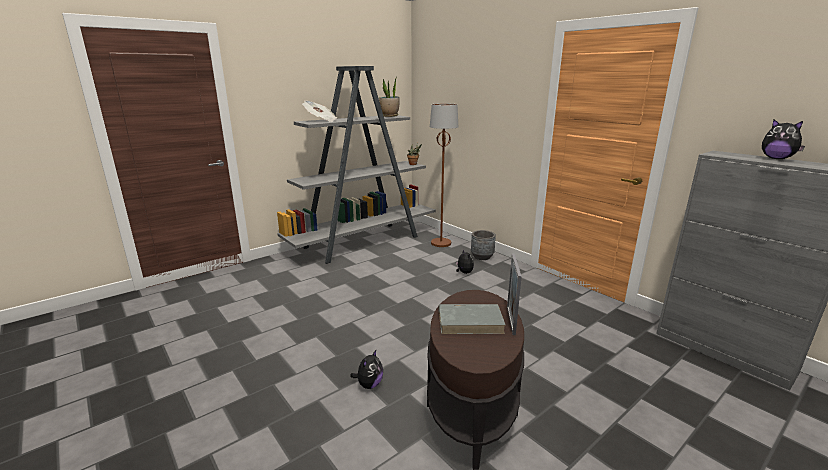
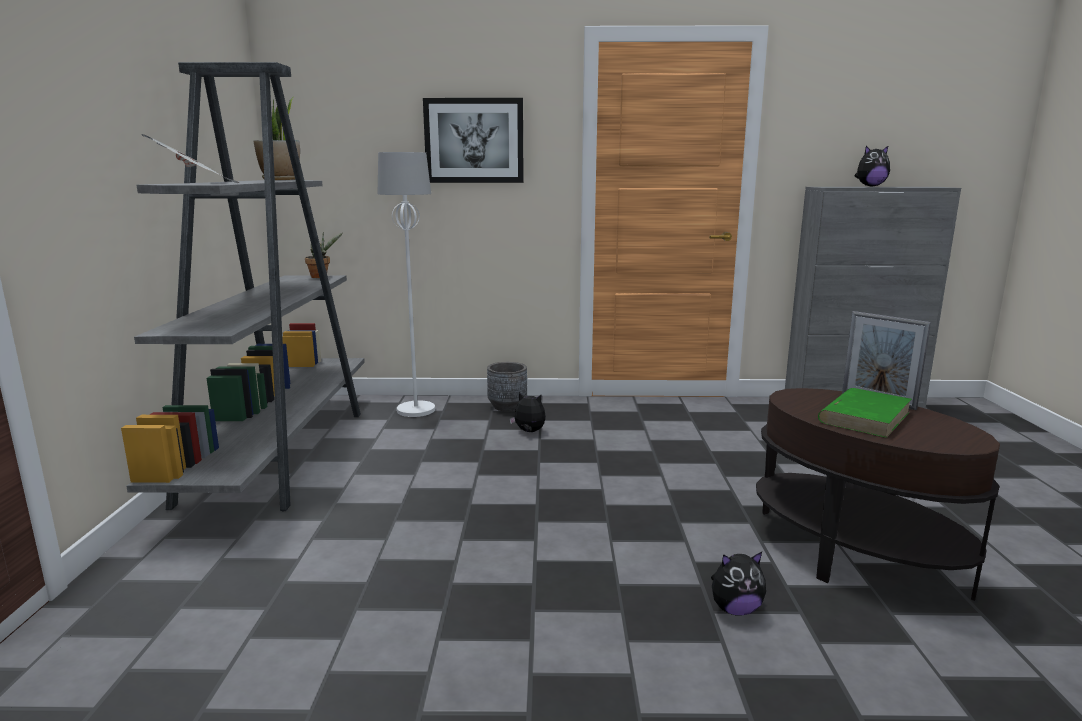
camera: 50 degrees left, 5 degrees down
(369, 384) = (735, 609): plush toy -> plush toy turned 105 degrees clockwise
(441, 243) = (416, 410): brown floor lamp -> white floor lamp
(470, 321) = (864, 416): grey book -> green book
(492, 97) = (474, 141): none -> picture

